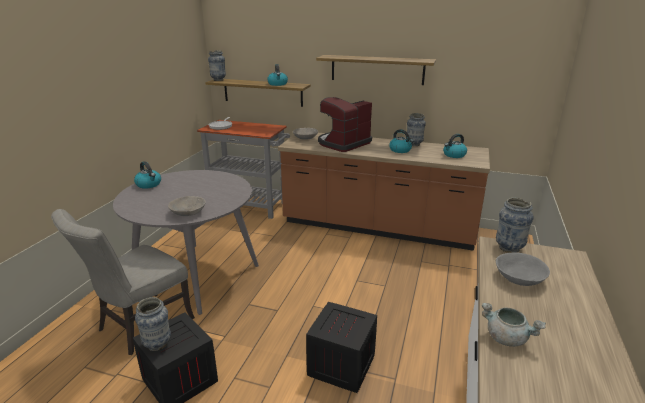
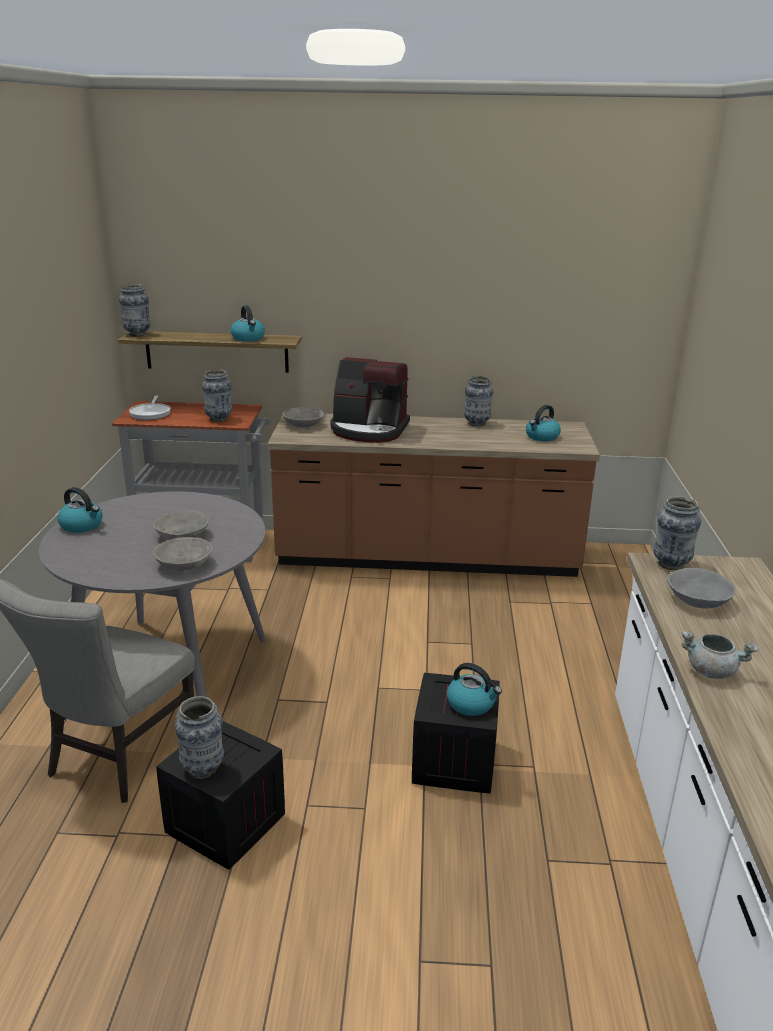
camera: 15 degrees left, 0 degrees up
(199, 196) = (183, 536): none -> grey bowl
(256, 131) = (219, 419): none -> vase
(343, 143) = (369, 430): coffee machine -> coffee machine turned 105 degrees counterclockwise
(377, 69) = (411, 310): shelf -> none
(400, 150) = (461, 435): kettle -> kettle (471, 704)

